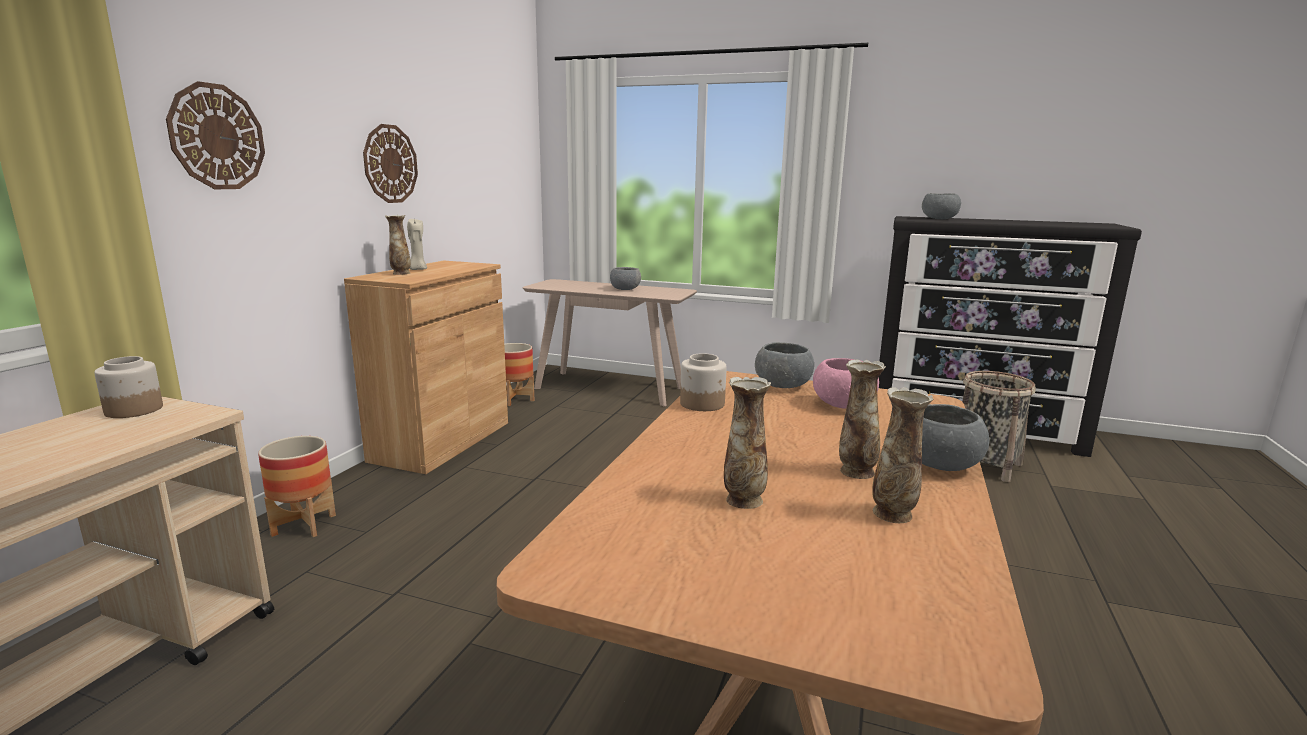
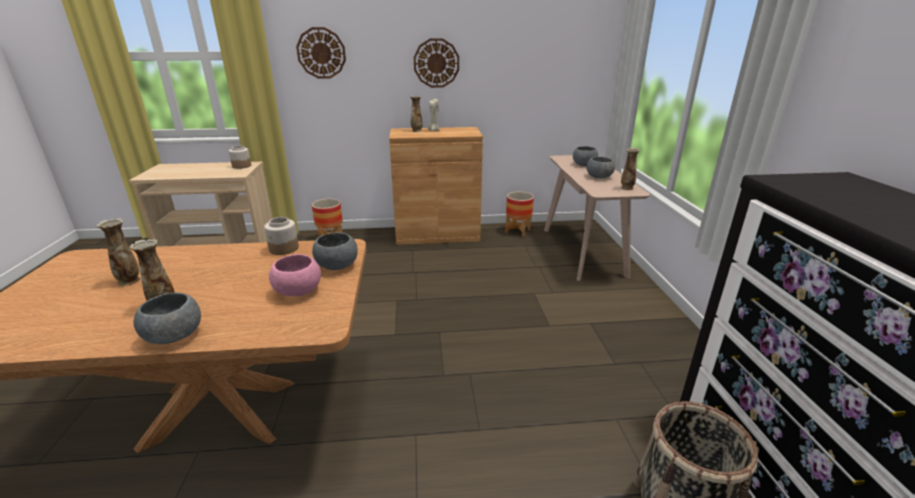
camera: 65 degrees right, 10 degrees up
(893, 514) = (98, 323): vase -> vase (626, 188)
(939, 219) = (848, 191): grey bowl -> grey bowl (584, 165)

